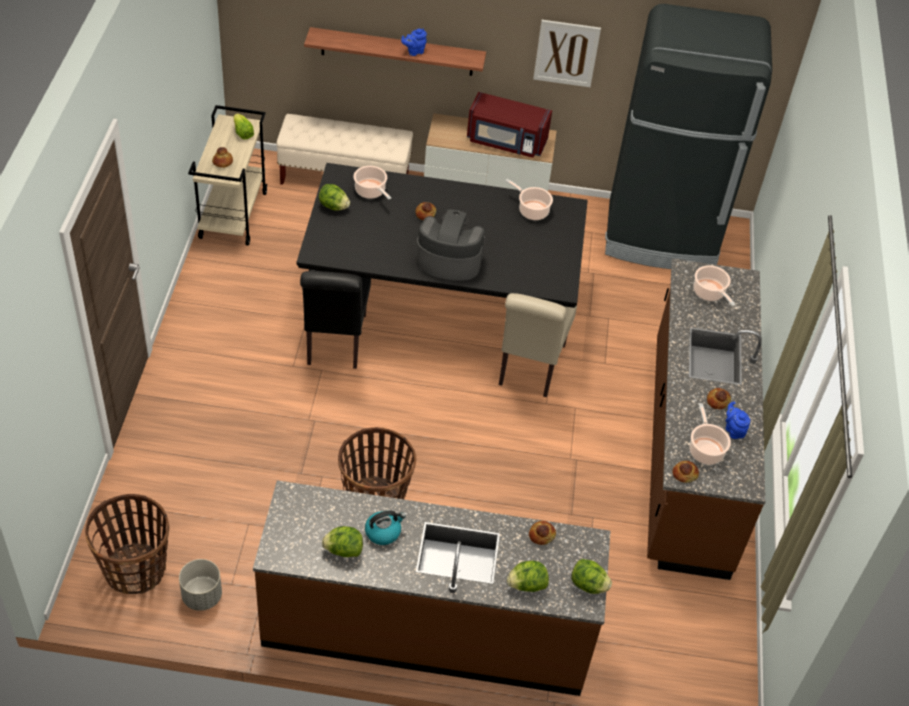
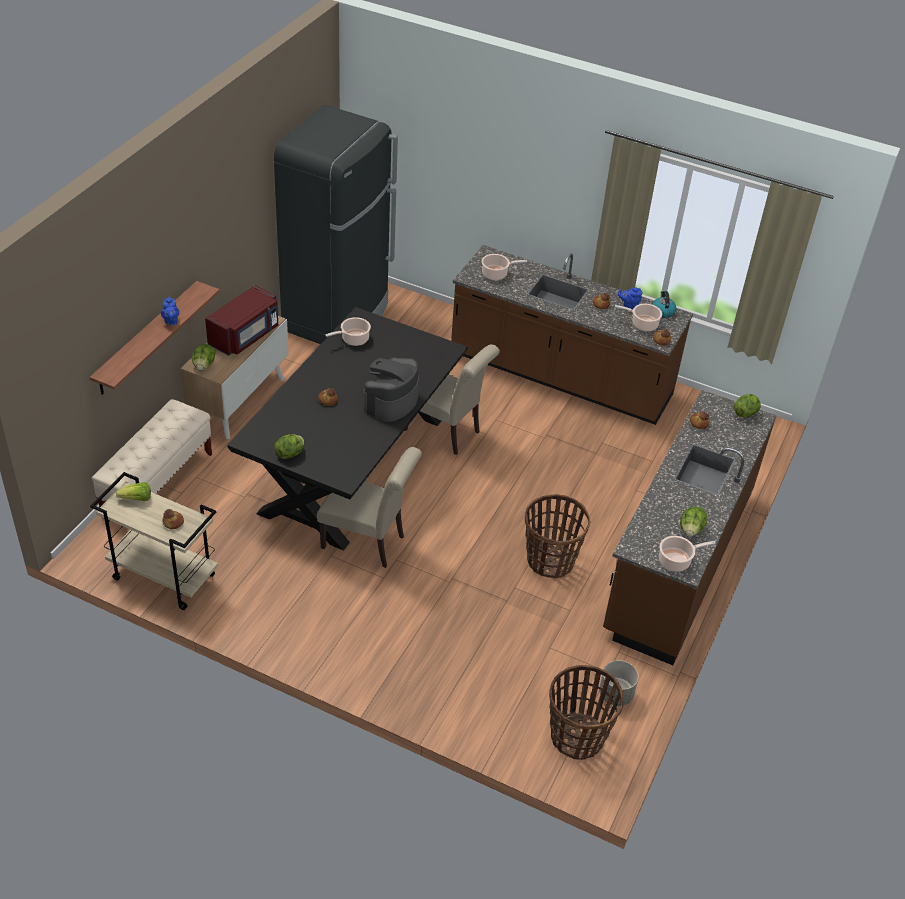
camera: 70 degrees left, 5 degrees down
(335, 343) = (368, 543): black chair -> beige chair
(371, 191) = (282, 425): cooking pot -> cooking pot (676, 561)
(383, 532) = (678, 504): kettle -> kettle (662, 311)
(526, 585) = (740, 442): lettuce -> lettuce (204, 365)
(566, 53) = (237, 234): picture -> none

